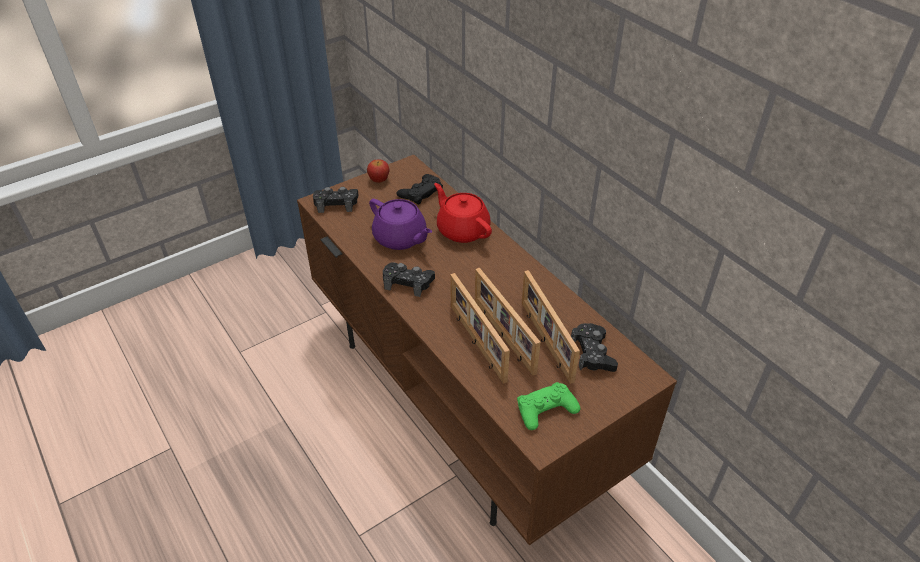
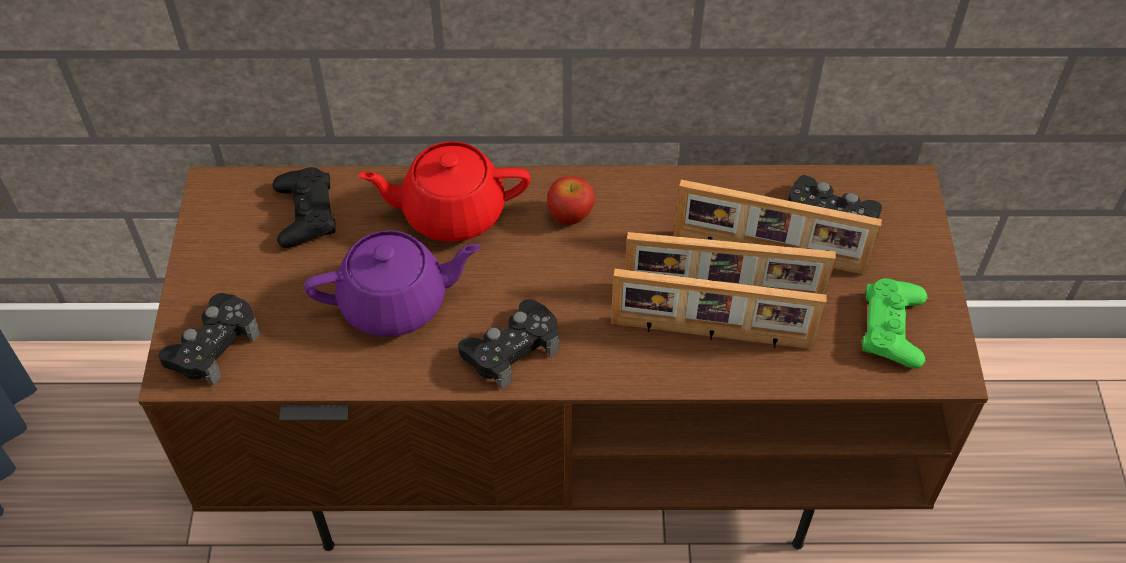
camera: 55 degrees left, 10 degrees up
(379, 180) = (210, 250): apple -> apple (570, 215)

